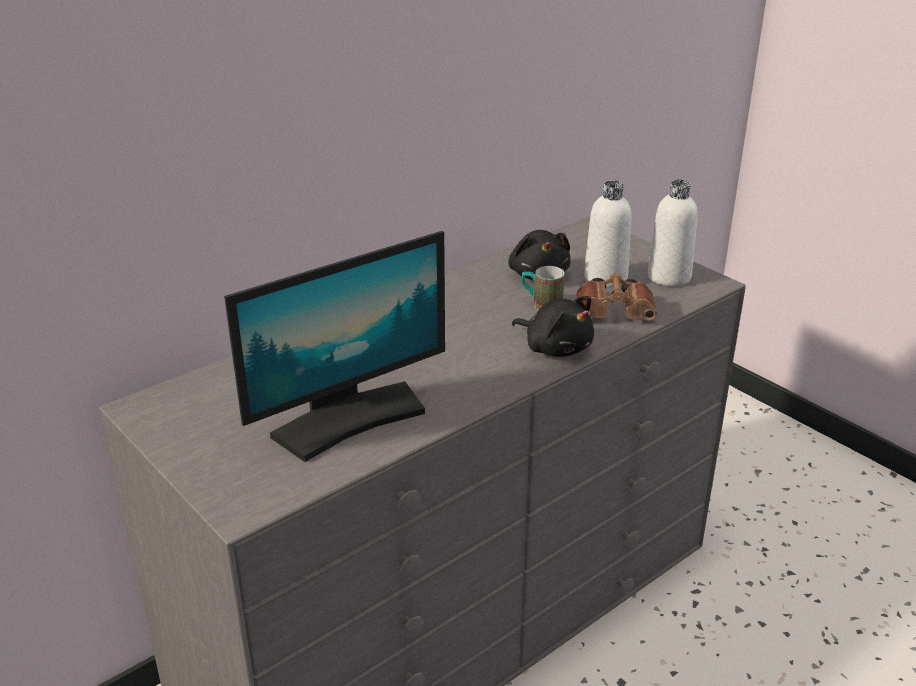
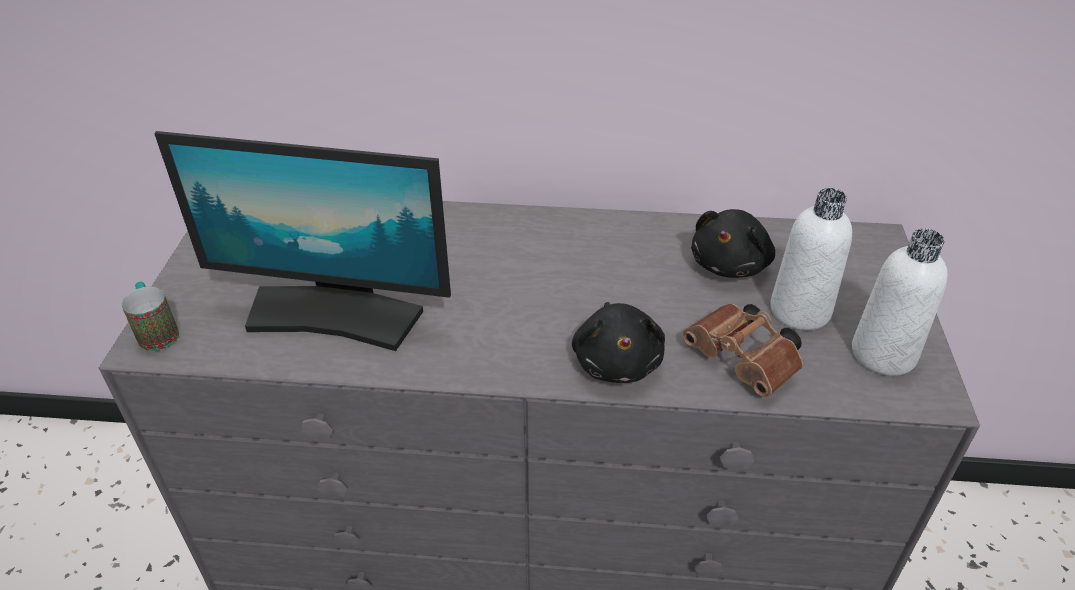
camera: 45 degrees right, 10 degrees up
(541, 304) = (679, 301): mug -> mug (157, 331)

